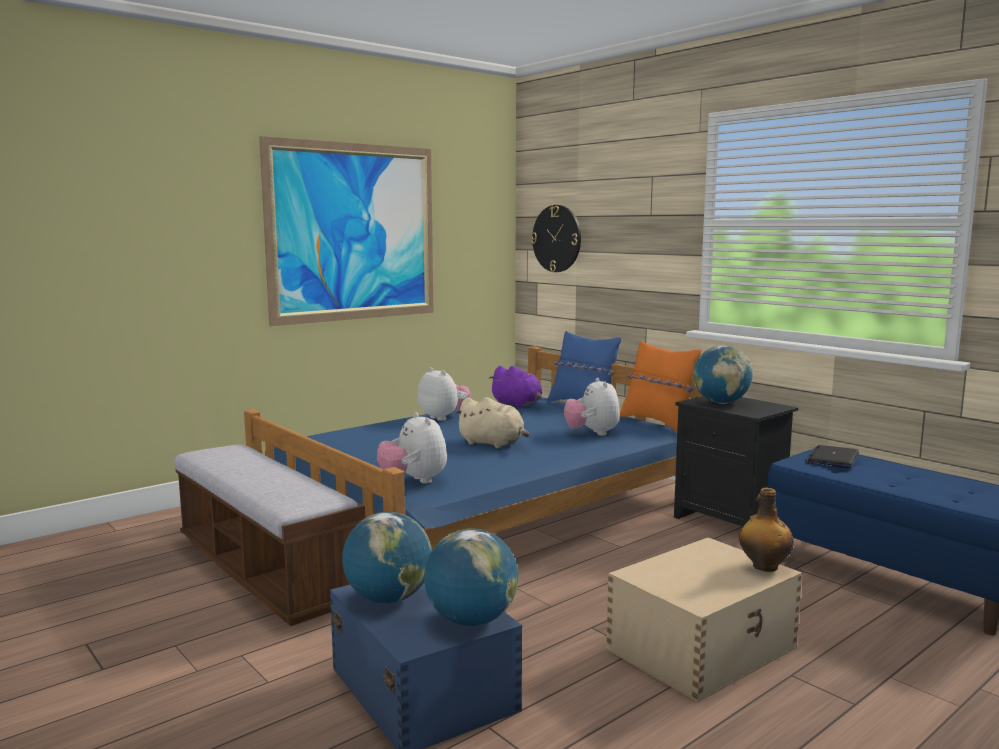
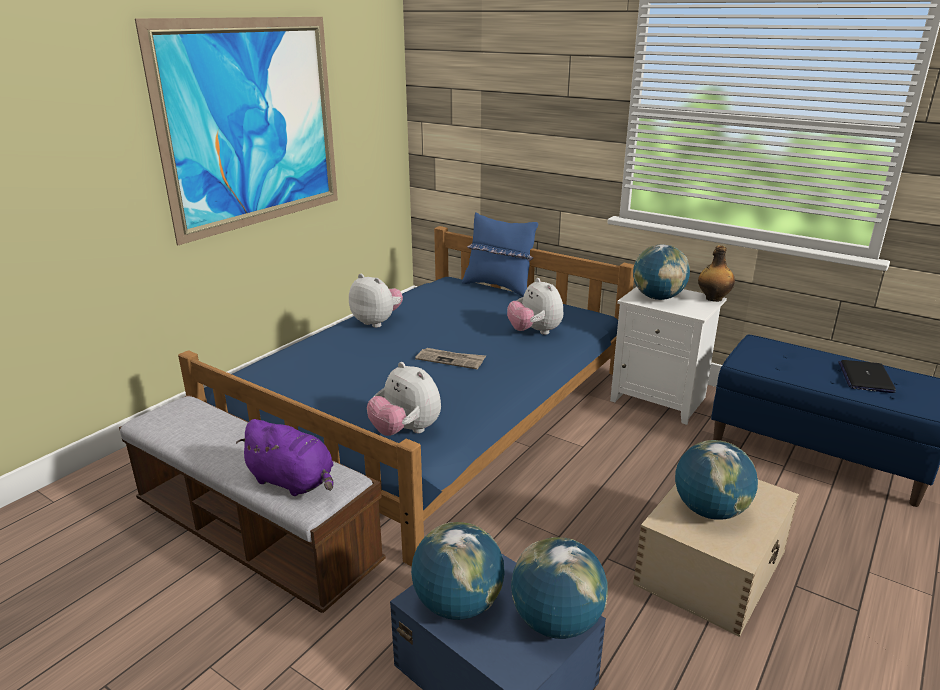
camera: 15 degrees left, 15 degrees up
(493, 444) = (451, 360): beige plush toy -> newspaper
(518, 404) = (438, 293): purple plush toy -> purple plush toy (293, 481)
(557, 238) = (458, 113): wall clock -> none
(657, 422) = (581, 306): orange pillow -> none
(689, 572) = (709, 511): none -> globe
(732, 521) = (660, 399): black nightstand -> white nightstand
(764, 566) = (765, 492): bottle -> bottle (713, 298)
(832, 458) = (767, 351): laptop -> laptop (865, 377)

